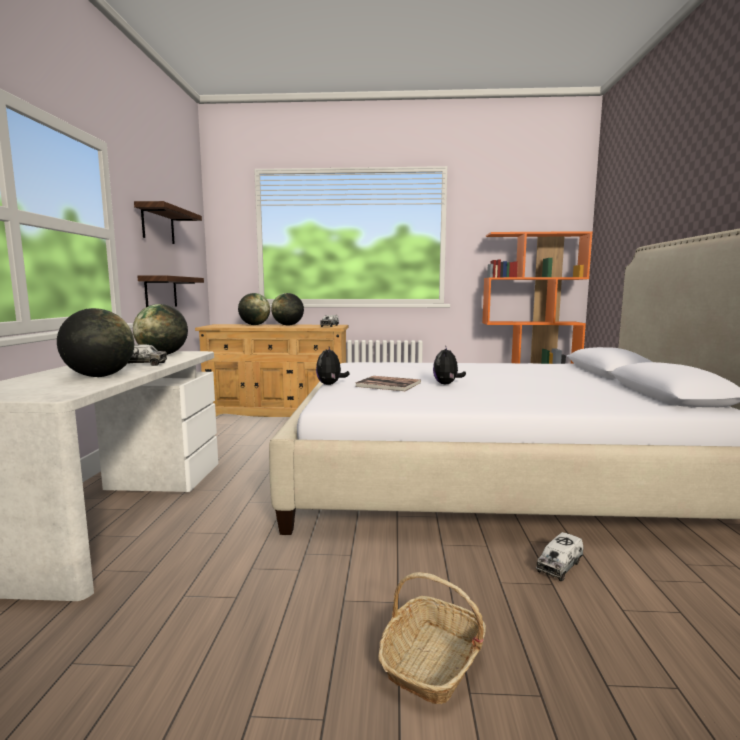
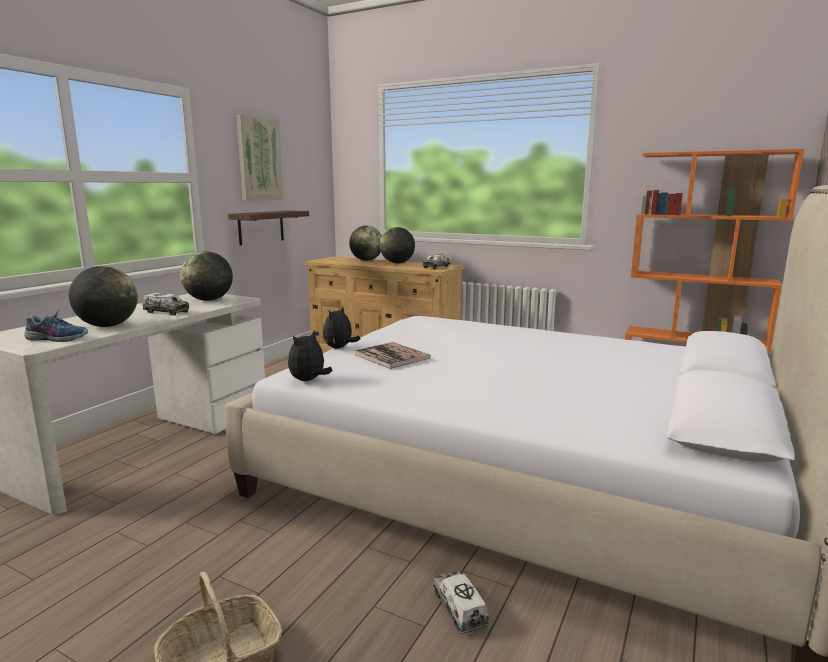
camera: 25 degrees right, 5 degrees up
(63, 388) = (57, 338): none -> shoe
(158, 225) = (259, 159): shelf -> picture
(447, 384) = (459, 364): plush toy -> plush toy (308, 380)
(559, 565) = (459, 609): toy truck -> toy truck turned 90 degrees clockwise

